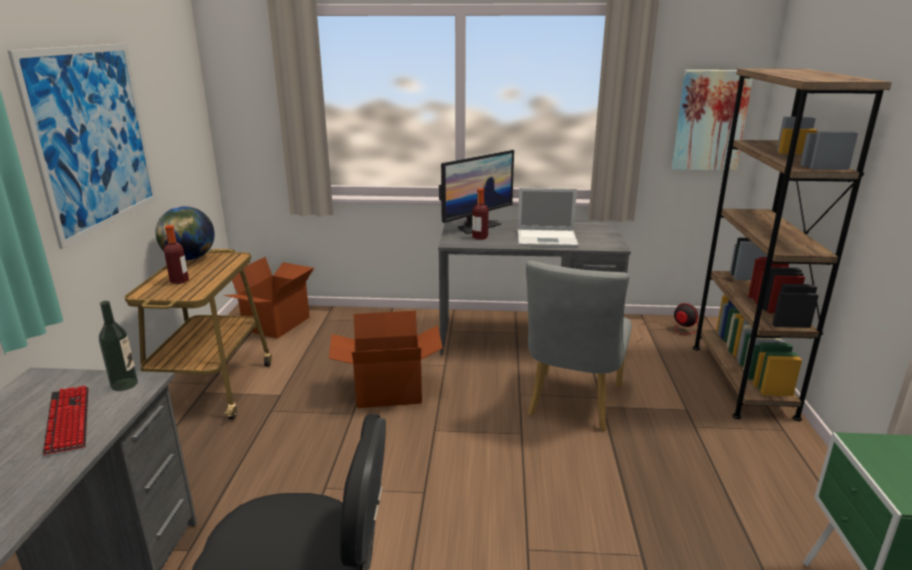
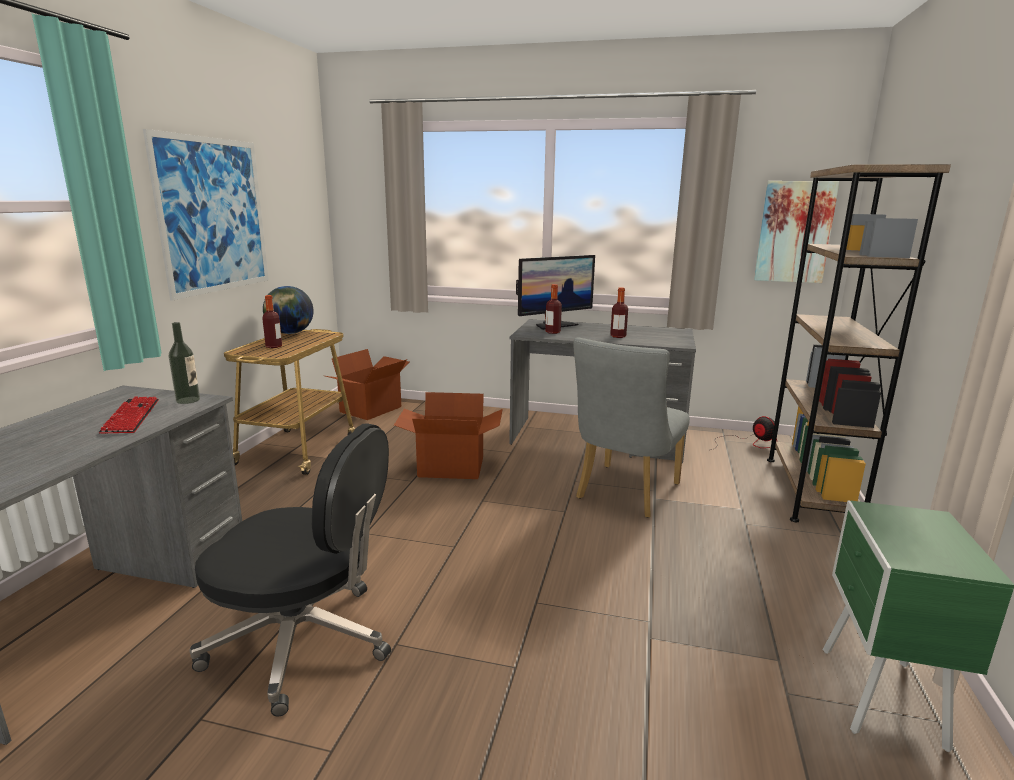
camera: 10 degrees right, 5 degrees down
(548, 239) = (618, 336): laptop -> bottle

